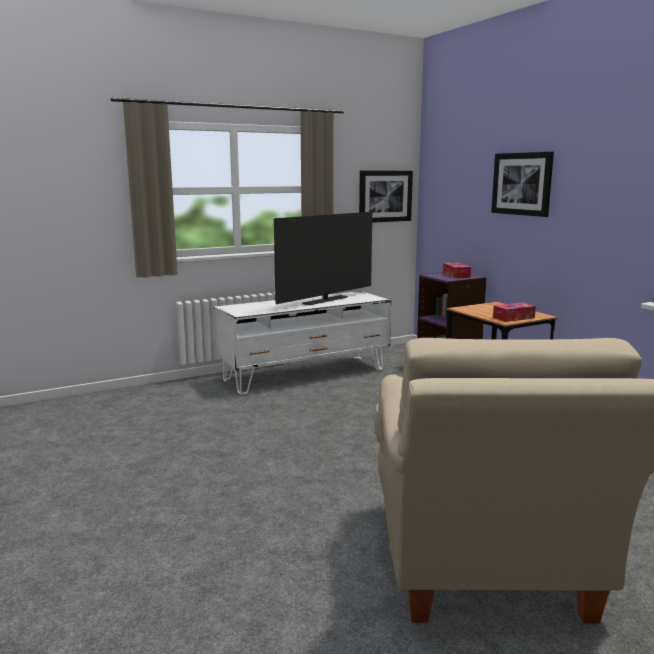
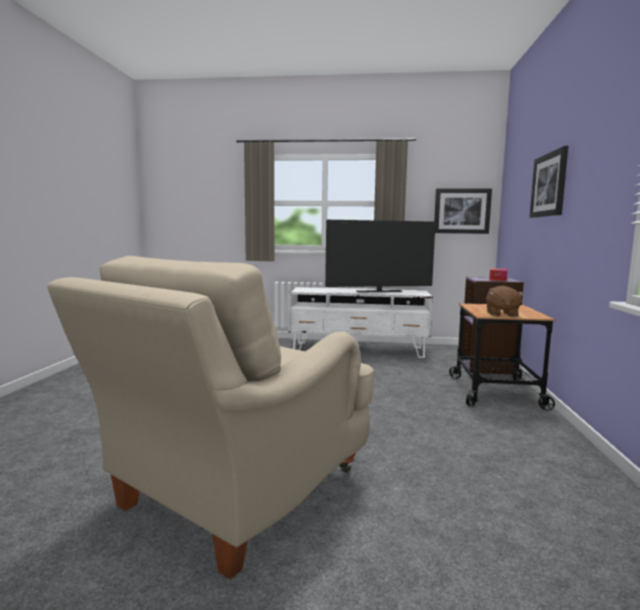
camera: 35 degrees right, 5 degrees down
(513, 318) = (501, 314): tissue box -> brown plush toy

